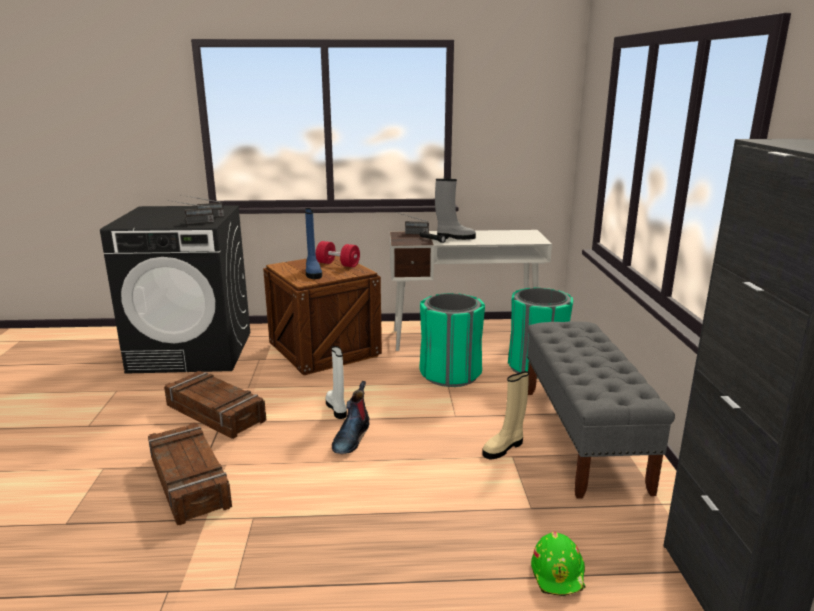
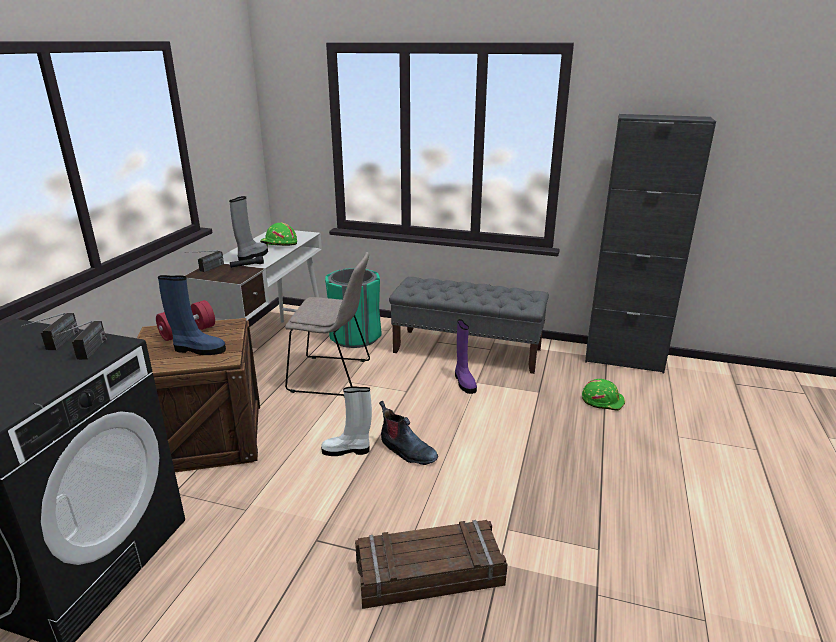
camera: 70 degrees left, 5 degrees up
(215, 413) = (290, 544): crate -> none
(450, 374) = (333, 376): green trash can -> beige chair
(497, 238) = (279, 244): none -> green hard hat
(504, 448) = (464, 382): beige boot -> purple boot

